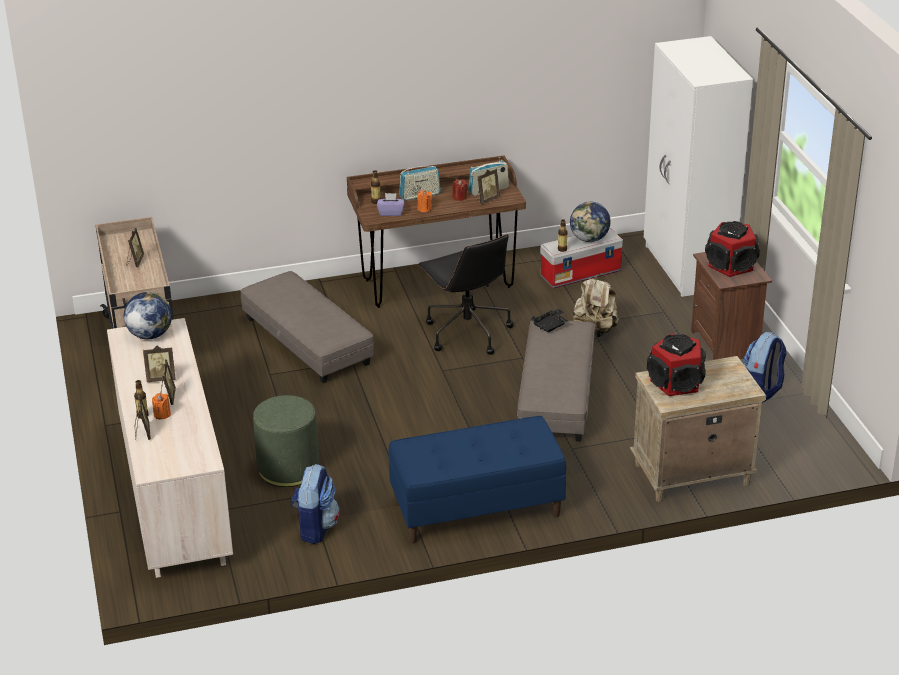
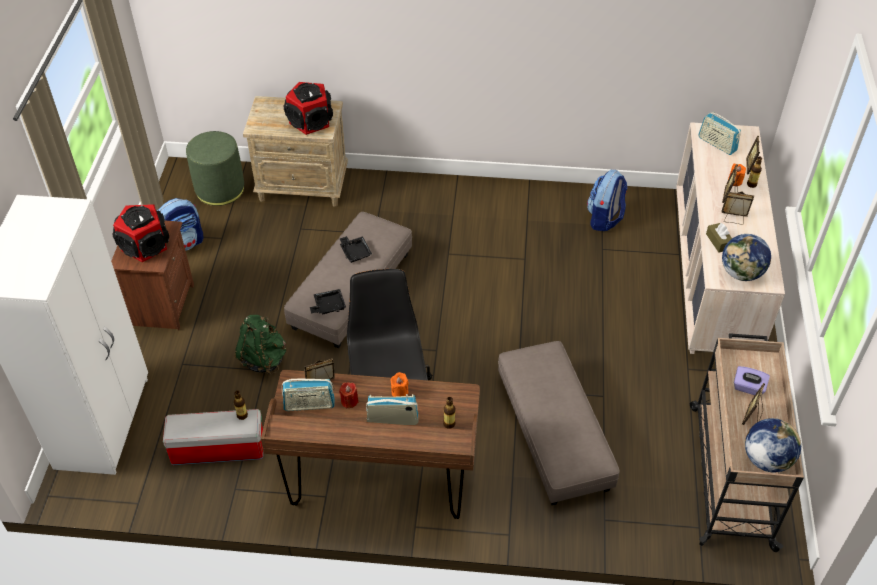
camera: 160 degrees left, 15 degrees up
(175, 355) = (718, 241): none -> brown tissue box
(187, 450) = (717, 144): none -> radio
(288, 468) = (612, 278): green ottoman -> green ottoman (220, 189)
(391, 212) = (440, 397): purple tissue box -> purple tissue box (748, 388)
(476, 510) = (478, 201): blue bench -> none
(559, 368) = (355, 252): none -> black tray
(589, 239) = (201, 423): globe -> globe (766, 459)
(595, 330) = (264, 359): beige backpack -> green backpack

